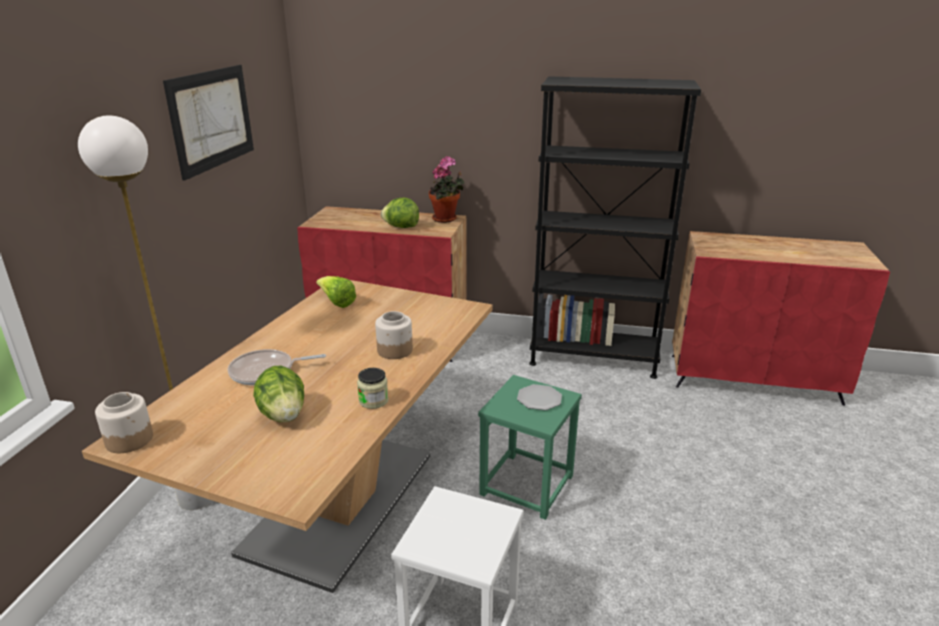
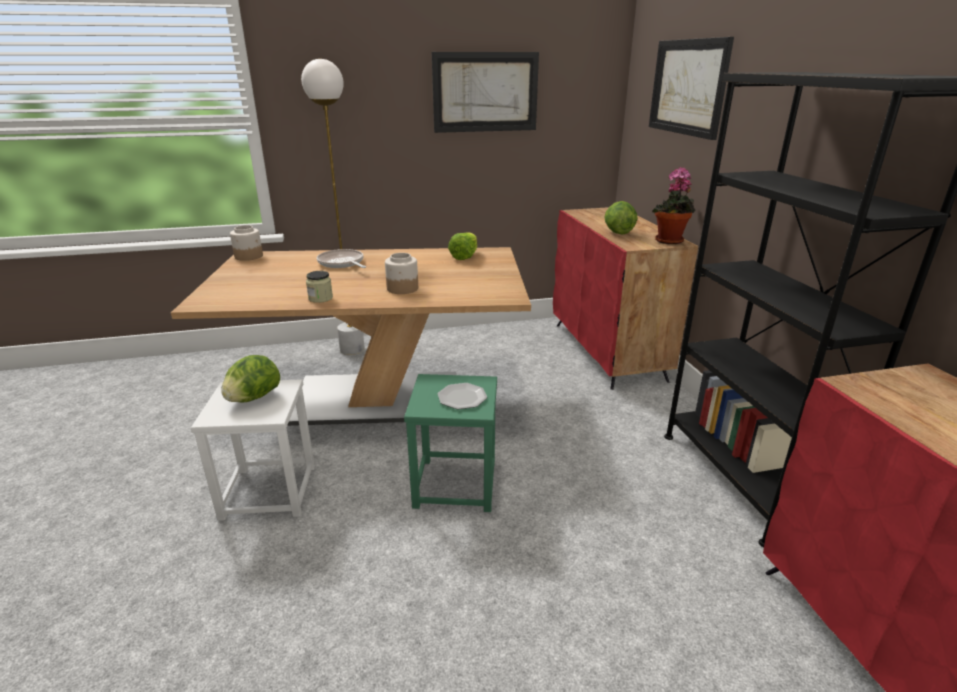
camera: 65 degrees right, 0 degrees up
(283, 415) = (289, 280): lettuce -> lettuce (253, 398)
(407, 87) = (688, 87): none -> picture

